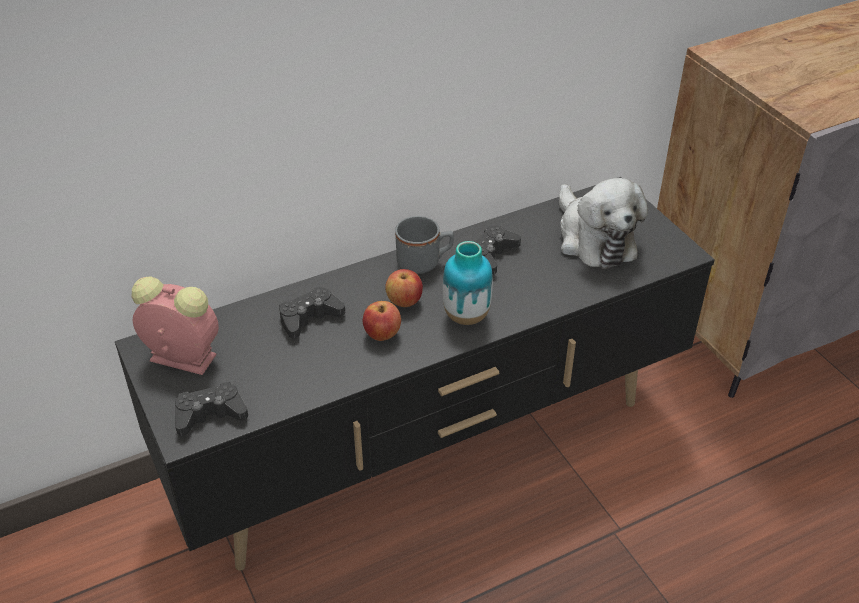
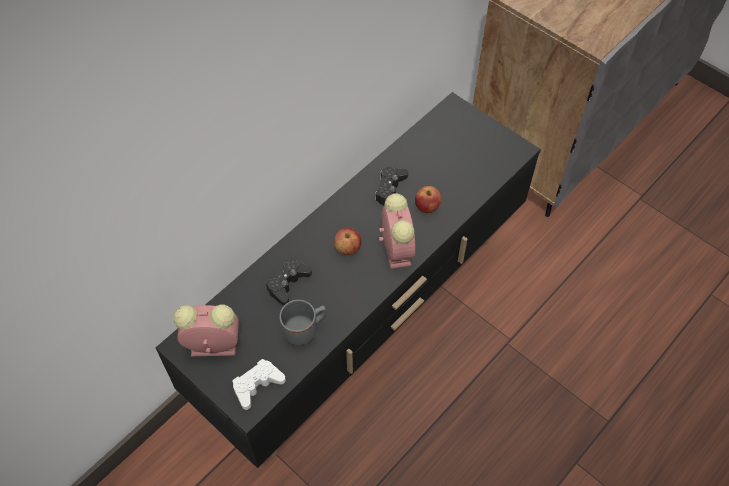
camera: 20 degrees left, 15 degrees up
(210, 414) = (257, 385): black game controller -> white game controller
(382, 335) = (345, 281): apple -> apple (427, 207)
(424, 262) = (347, 210): grey mug -> grey mug (305, 329)
(466, 316) = (395, 248): vase -> alarm clock
(593, 239) = (455, 154): plush toy -> none

